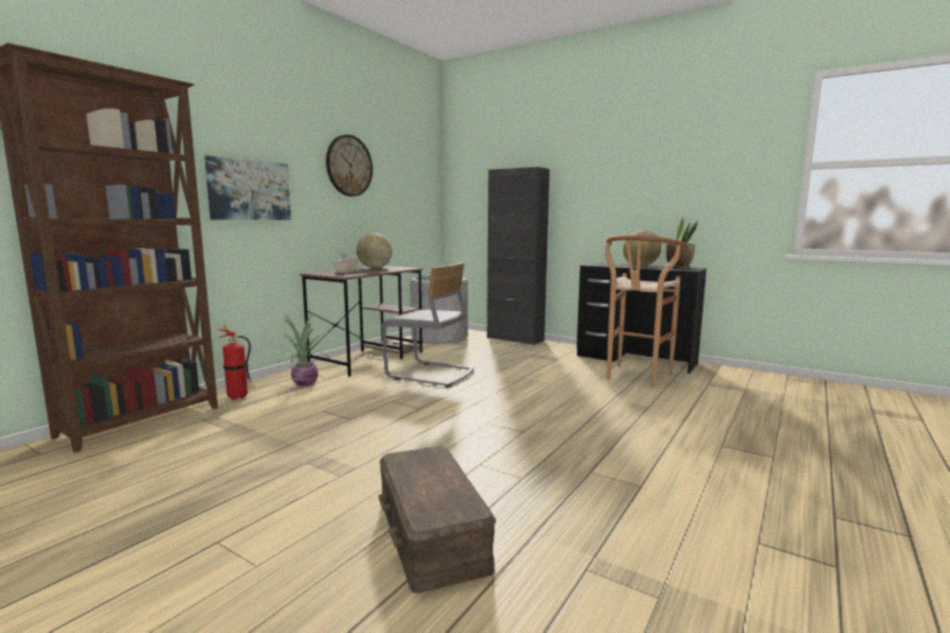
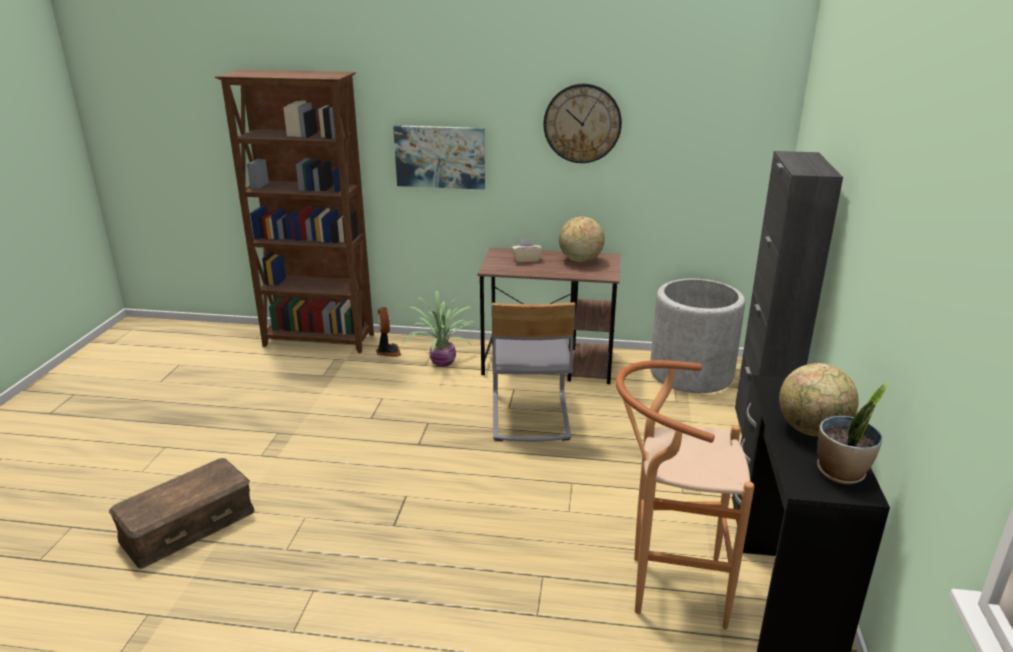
camera: 65 degrees right, 15 degrees up
(240, 398) = (388, 351): fire extinguisher -> fan

